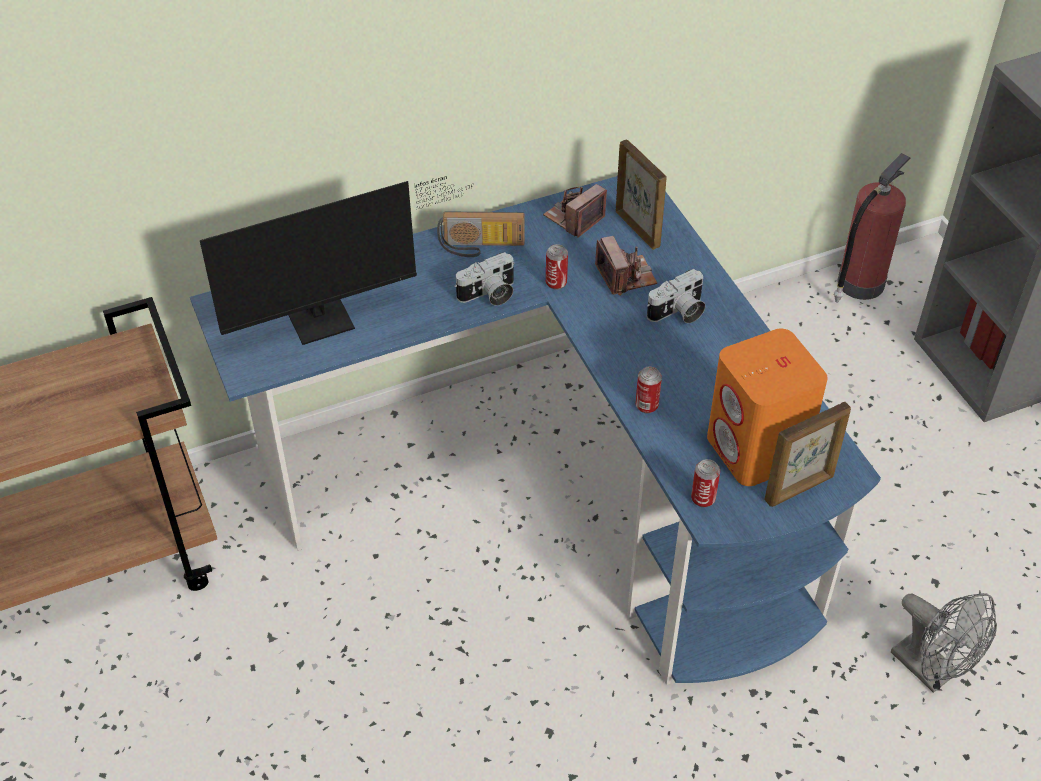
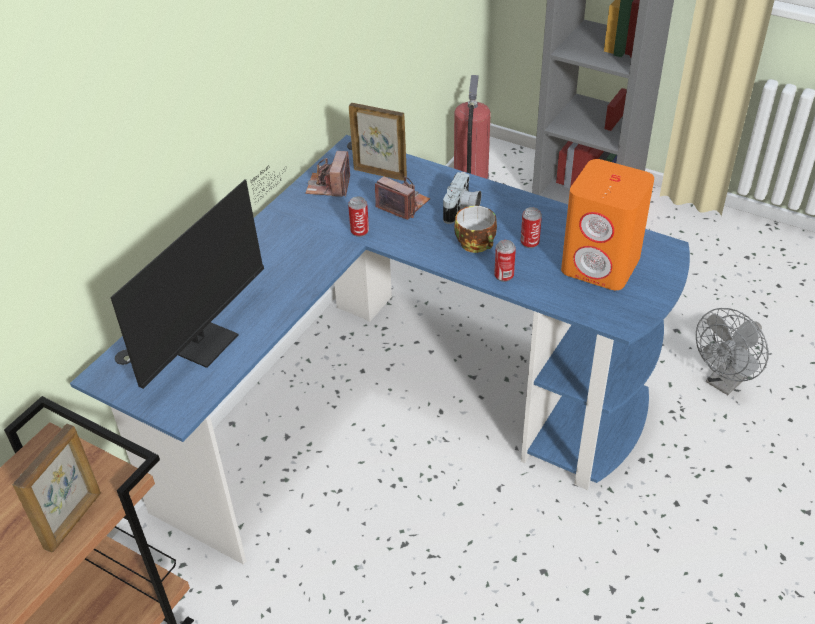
camera: 35 degrees left, 5 degrees down
(481, 247) = (280, 235): radio -> none
(489, 295) = (319, 262): camera -> none
(655, 358) = (477, 244): none -> cup
(703, 498) = (602, 312): can -> can (529, 243)
(800, 489) = (651, 274): picture frame -> picture frame (74, 520)
(931, 671) = (725, 382): grey fan -> grey fan turned 120 degrees clockwise

